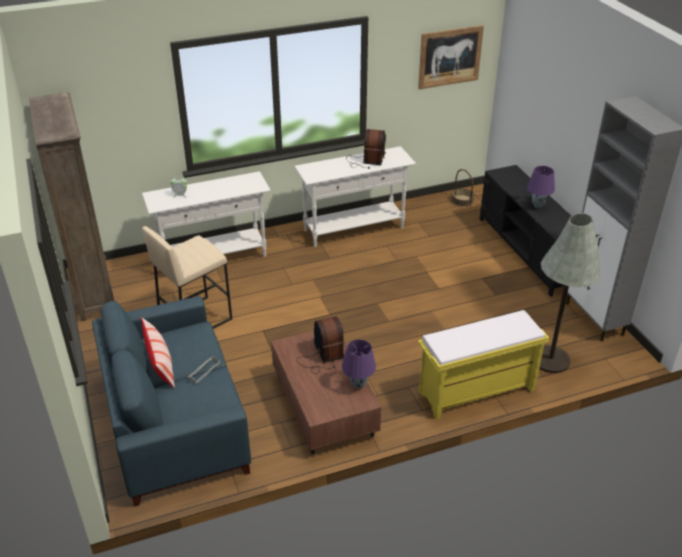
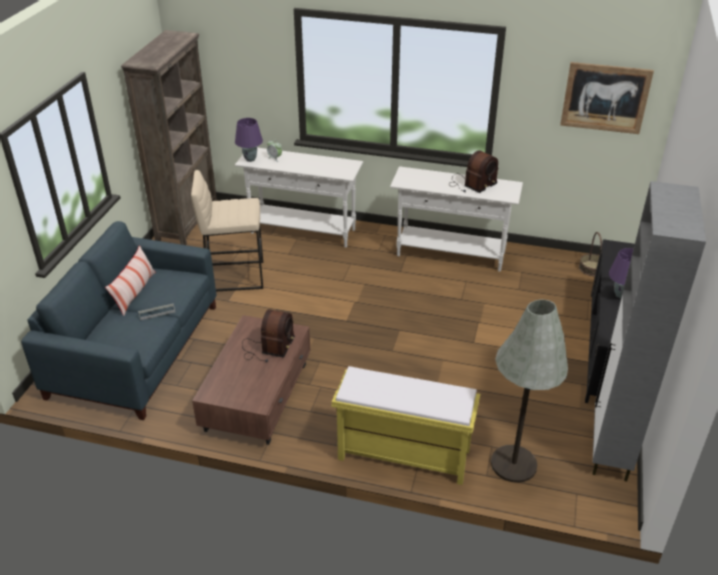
camera: 35 degrees right, 0 degrees up
(358, 385) = (269, 386): purple table lamp -> purple table lamp (250, 159)

